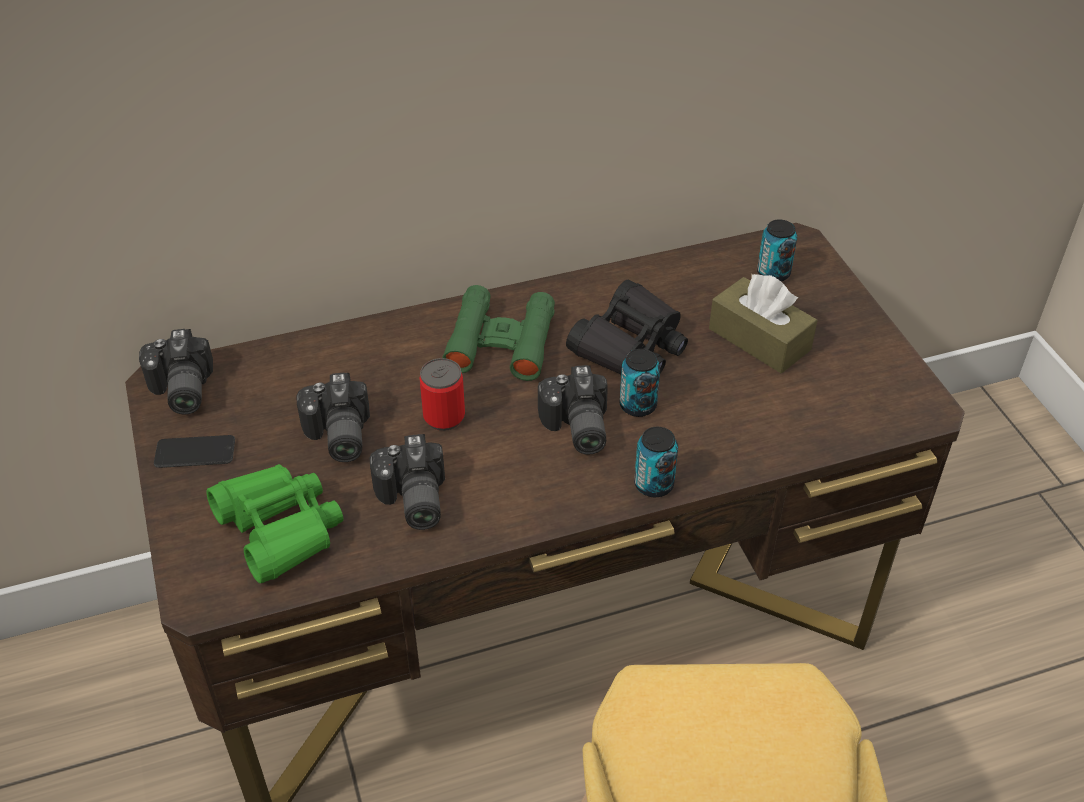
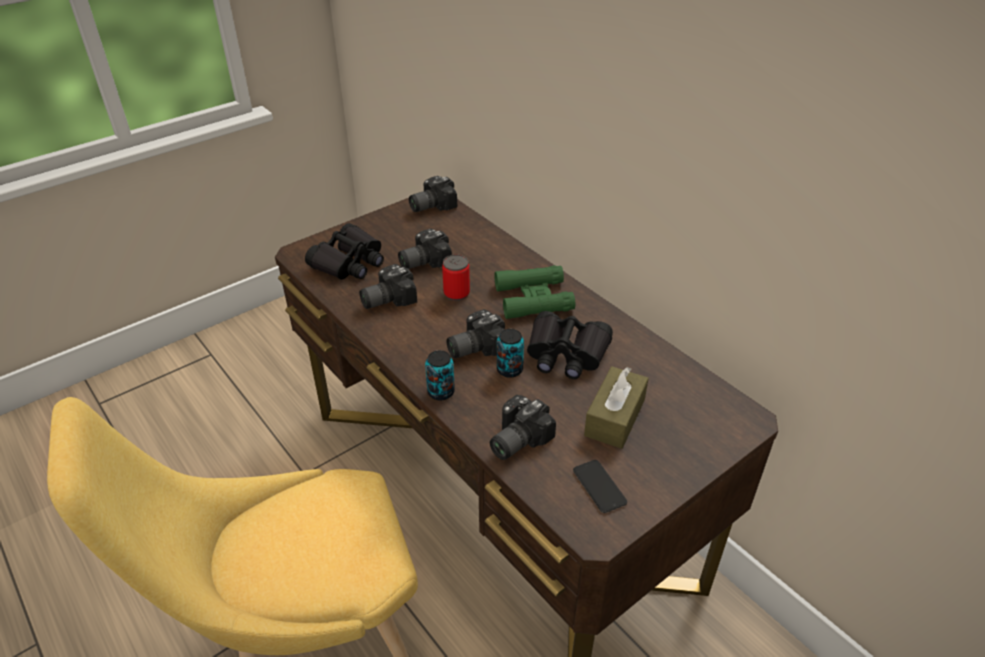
camera: 70 degrees right, 5 degrees down
(195, 452) = (390, 222): phone -> phone (599, 486)
(280, 529) = (349, 262): green binoculars -> black binoculars
(767, 434) = (515, 439): none -> camera
(773, 273) = (697, 412): can -> none

